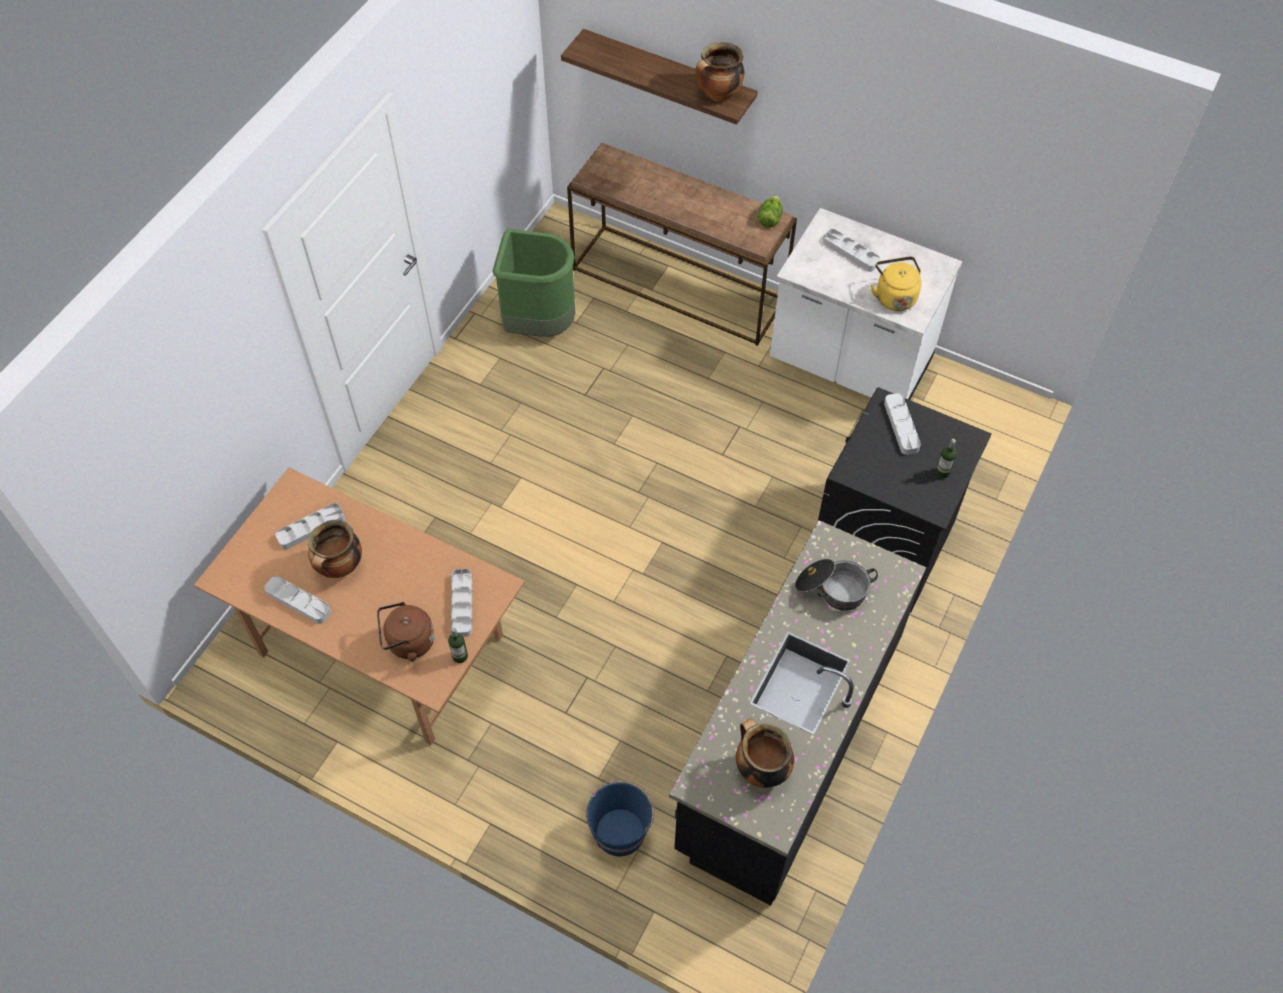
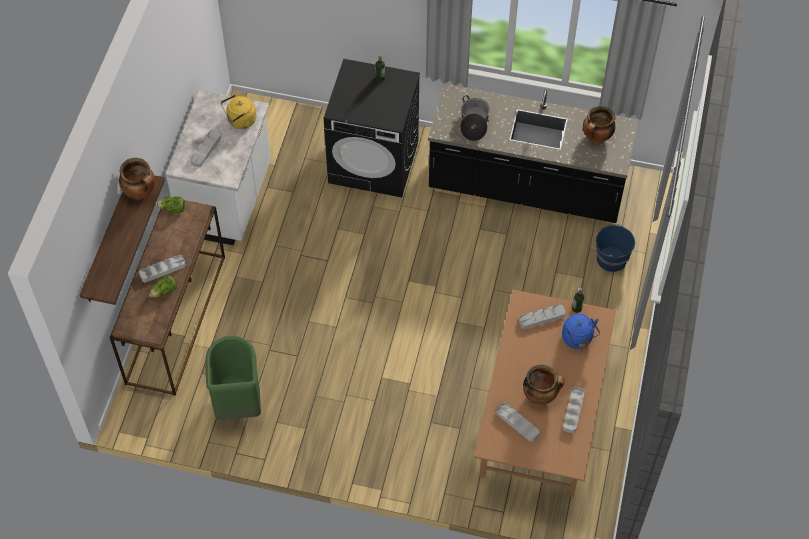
camera: 105 degrees left, 0 degrees up
(408, 642) = (578, 339): brown kettle -> blue kettle
(645, 194) = (165, 291): none -> lettuce
(901, 426) = (351, 101): grey tray -> grey tray (162, 270)

